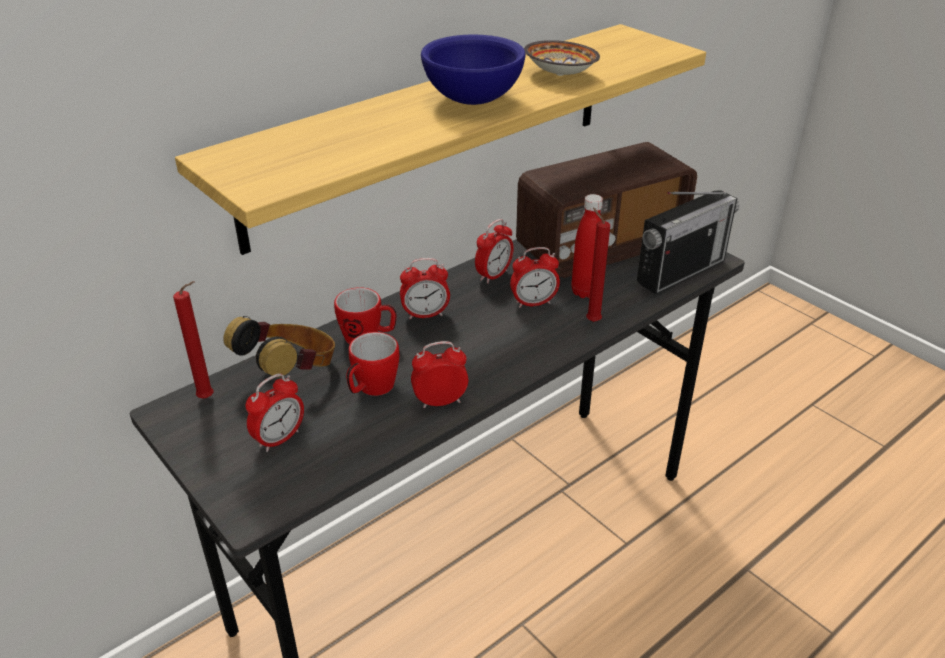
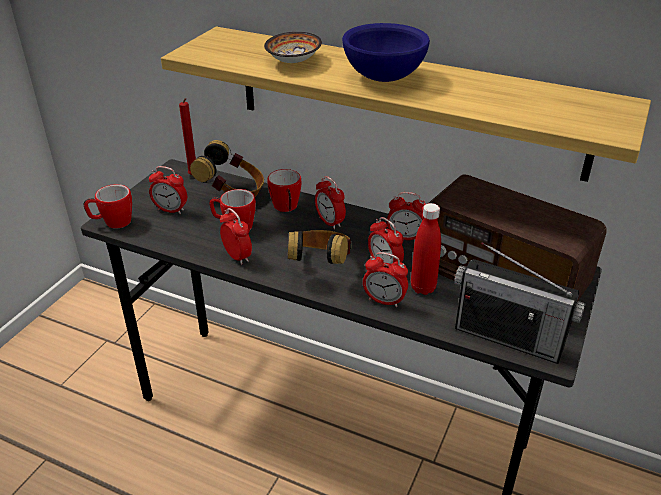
camera: 65 degrees right, 0 degrees up
(259, 507) = (112, 223): none -> mug
(503, 344) = (320, 265): none -> headphones
(560, 75) = (475, 97): bowl -> bowl (292, 62)
(591, 320) = (384, 301): red candle -> alarm clock

